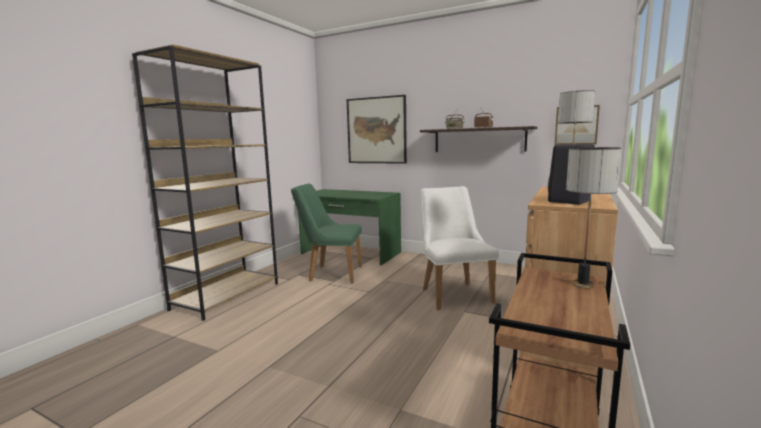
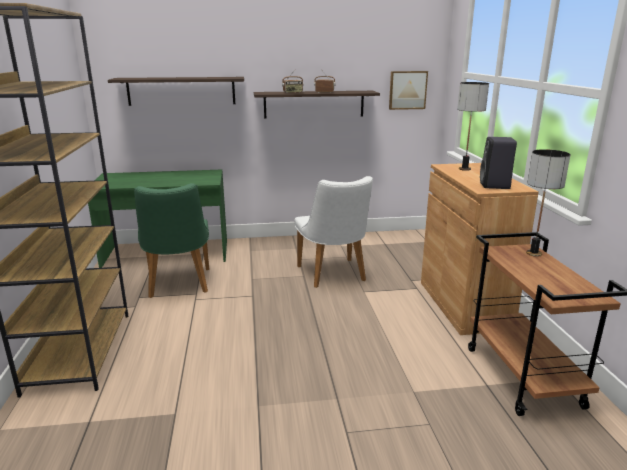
camera: 35 degrees left, 10 degrees up
(330, 273) = (178, 286): green chair -> green chair turned 75 degrees counterclockwise
(376, 130) = (181, 91): picture -> shelf
(453, 293) = (334, 276): white chair -> white chair turned 150 degrees counterclockwise

